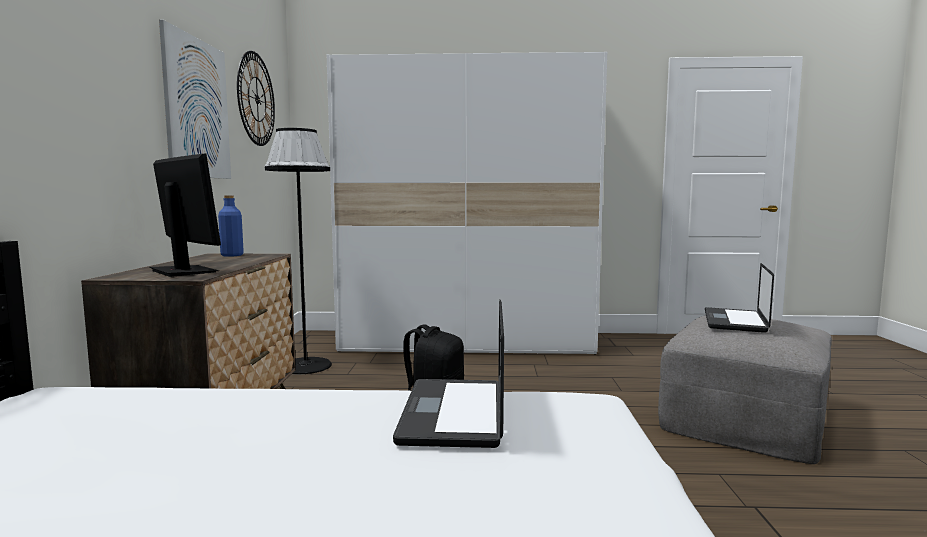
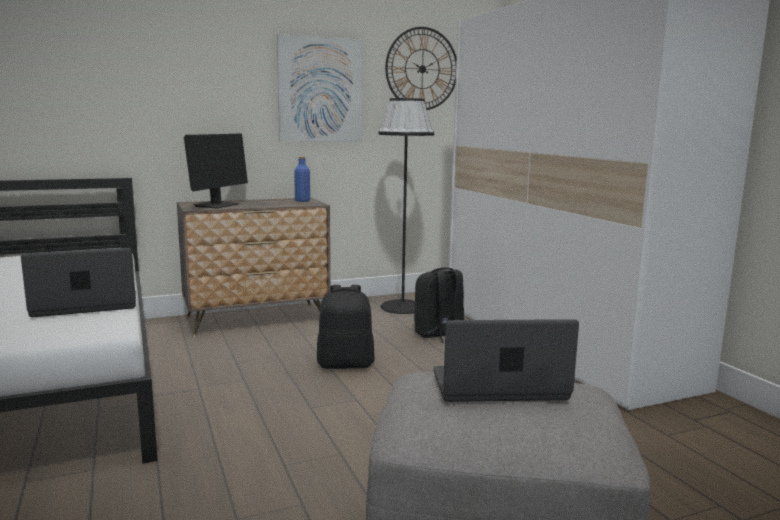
camera: 65 degrees right, 5 degrees up
(402, 368) = (439, 334): none -> black backpack

